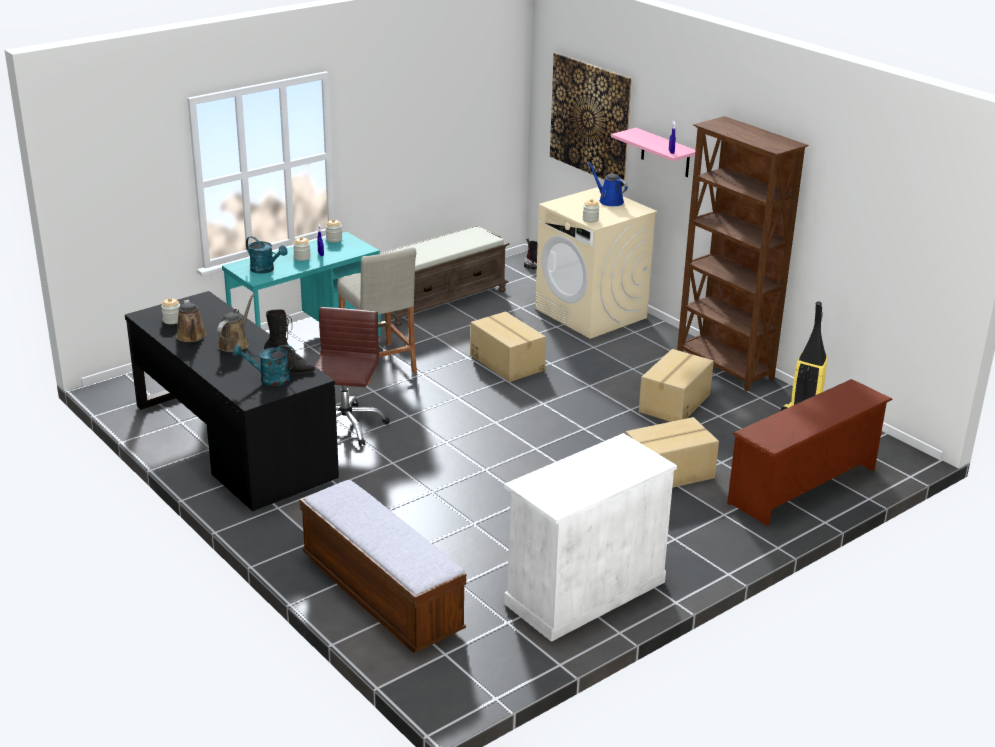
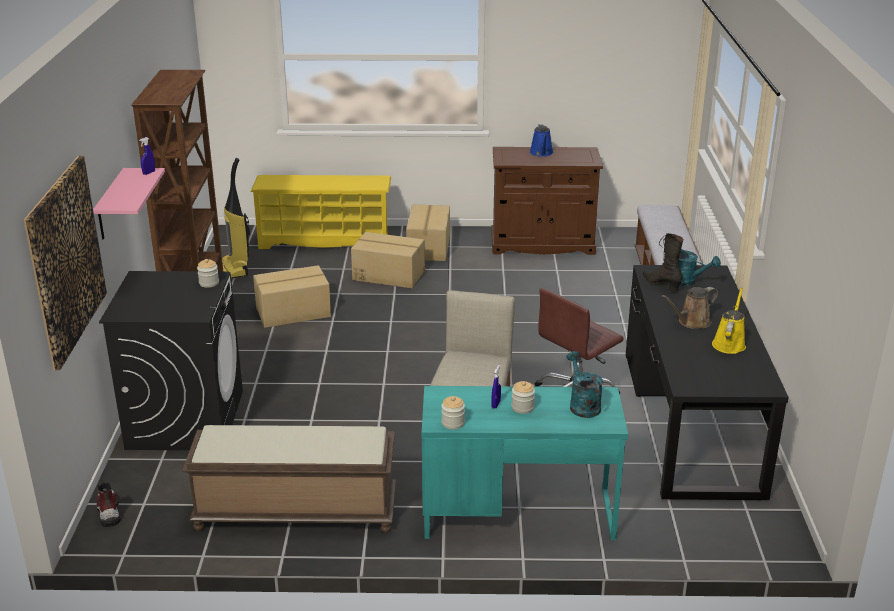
camera: 140 degrees left, 0 degrees up
(172, 320) = (738, 369): jar -> none
(192, 337) = (729, 343): brown watering can -> yellow watering can
(507, 362) = (354, 400): cardboard box -> cardboard box (427, 247)
(585, 592) = (542, 244): white cabinet -> brown cabinet
(591, 313) = (185, 419): beige washing machine -> black washing machine
(609, 201) = (139, 298): blue watering can -> blue watering can (541, 153)
(804, 487) = (325, 241): brown shoe rack -> yellow shoe rack

